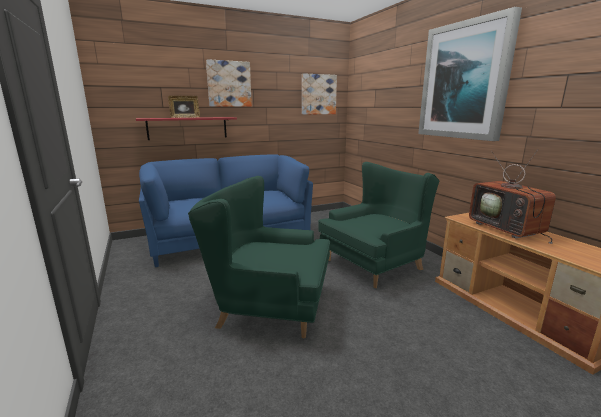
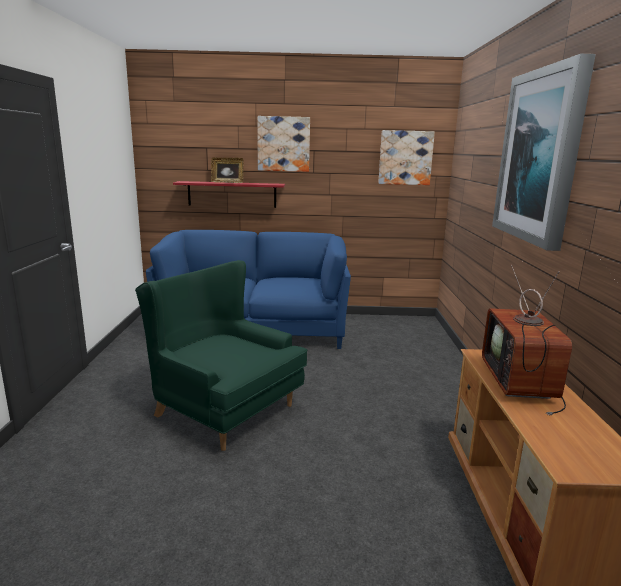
camera: 25 degrees right, 0 degrees up
(375, 263) = (393, 396): green armchair -> none

